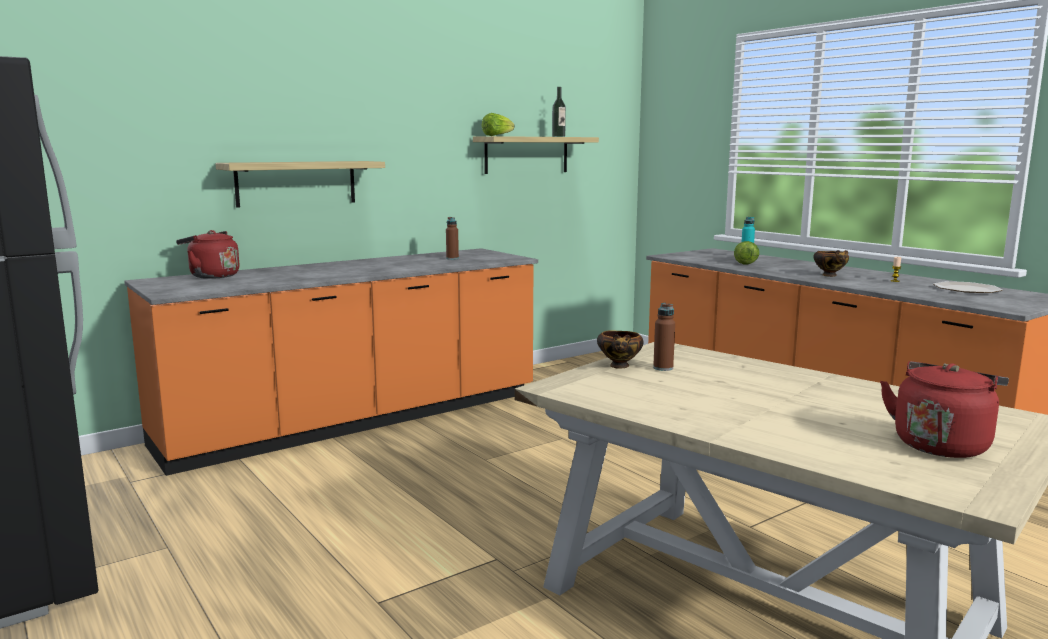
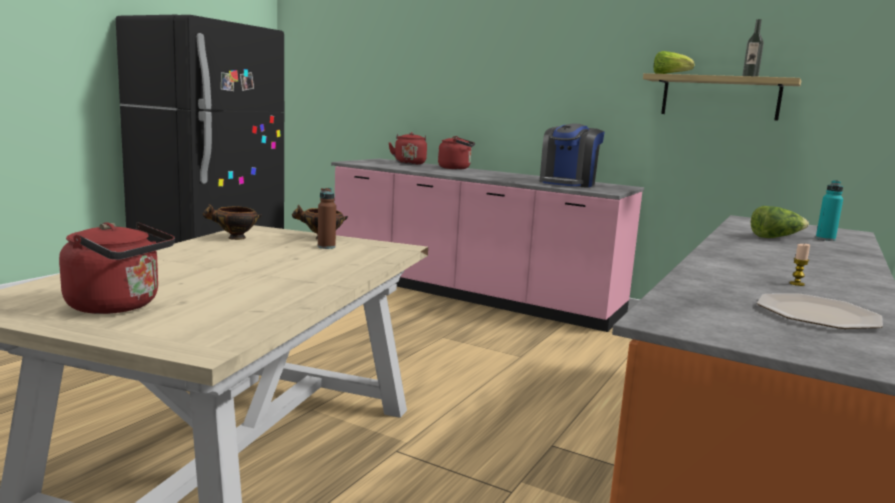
camera: 65 degrees right, 0 degrees up
(291, 269) = (456, 168): none -> red kettle
(296, 183) = (486, 107): shelf -> none
(356, 420) = (471, 294): orange counter -> pink counter
(452, 258) = (568, 183): brown bottle -> coffee machine
(830, 275) = (762, 260): bowl -> bowl (235, 238)

